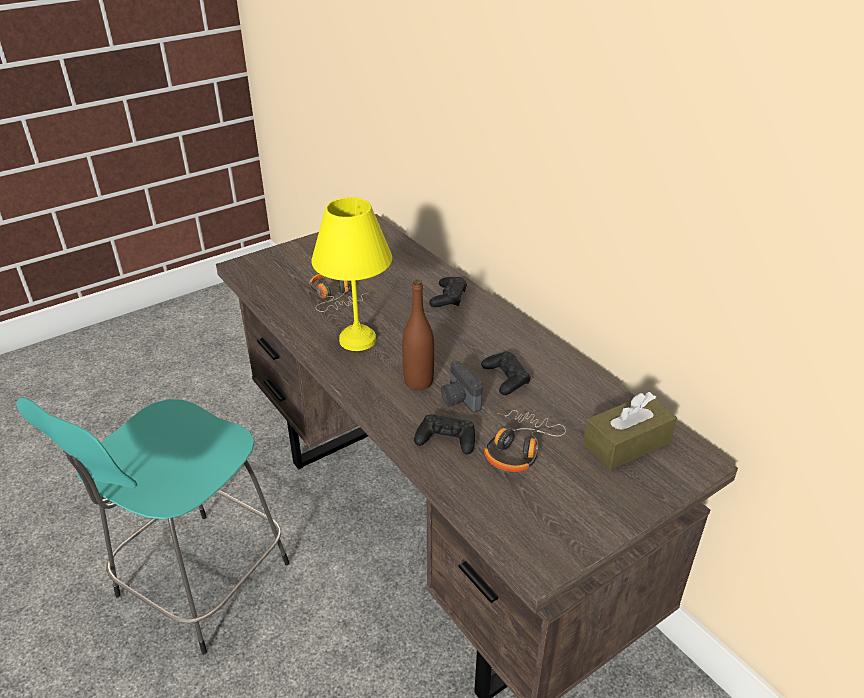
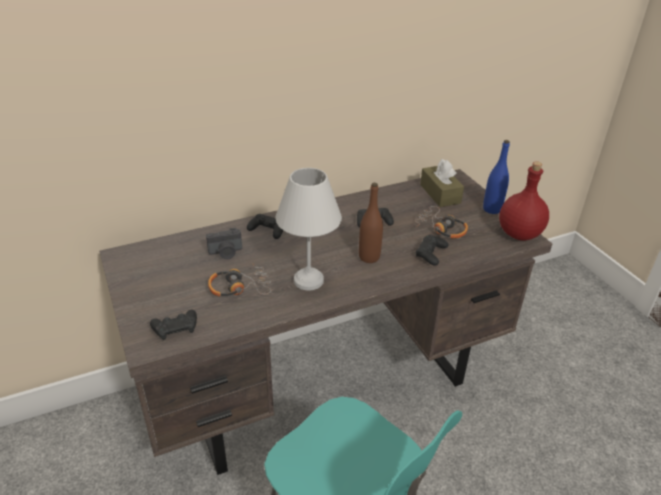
camera: 80 degrees left, 0 degrees up
(267, 274) = (175, 328): none -> black game controller
(355, 340) = (308, 281): yellow table lamp -> white table lamp
(459, 400) = (392, 243): camera -> camera (226, 253)
(547, 551) = (520, 234): none -> red bottle
(612, 512) = (492, 209): none -> blue bottle

